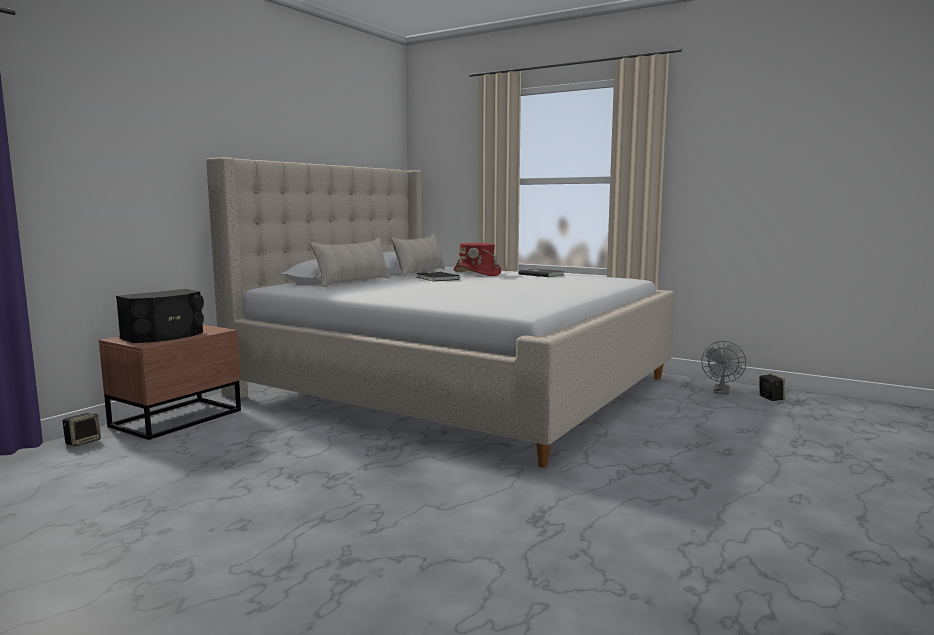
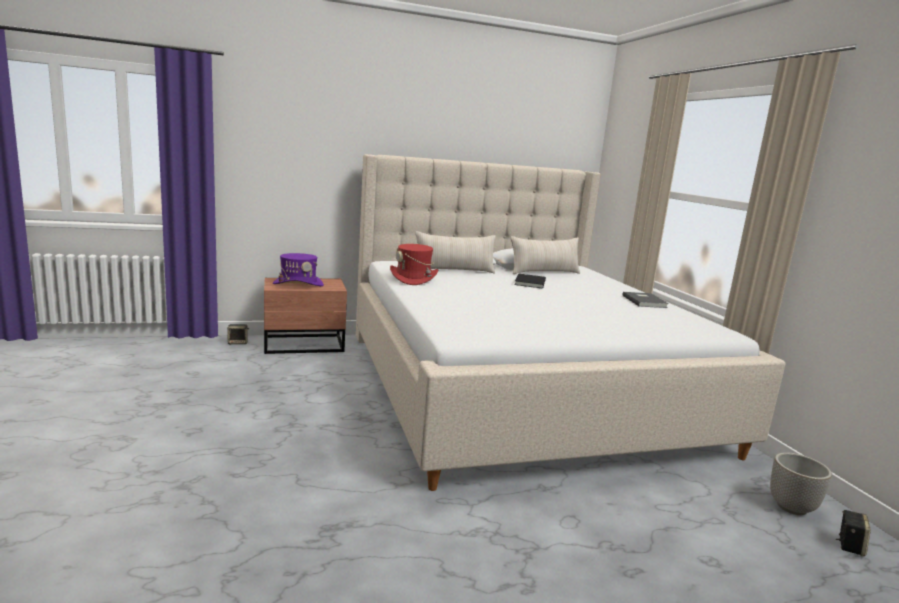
camera: 40 degrees right, 5 degrees up
(165, 336) = (298, 284): black speaker -> purple hat
(477, 274) = (584, 286): red hat -> red hat (413, 279)
(722, 392) = (792, 507): grey fan -> planter

